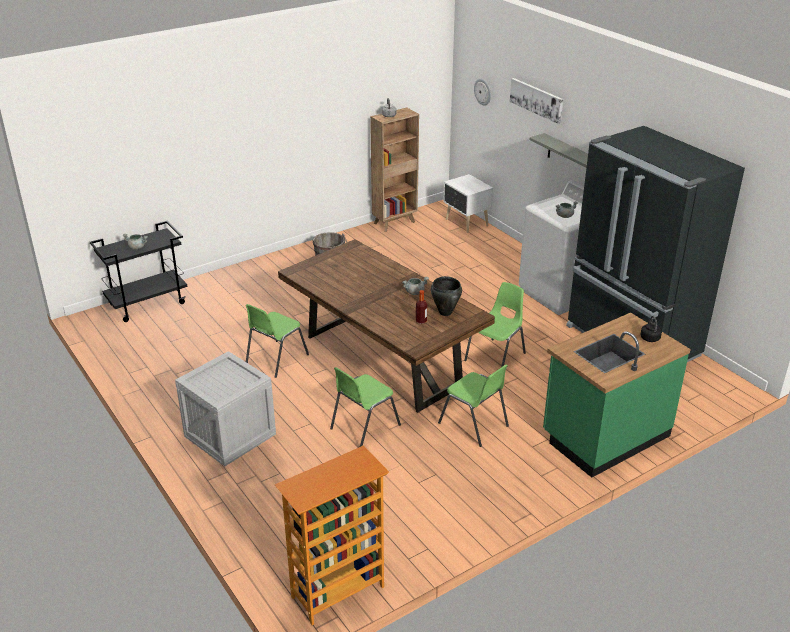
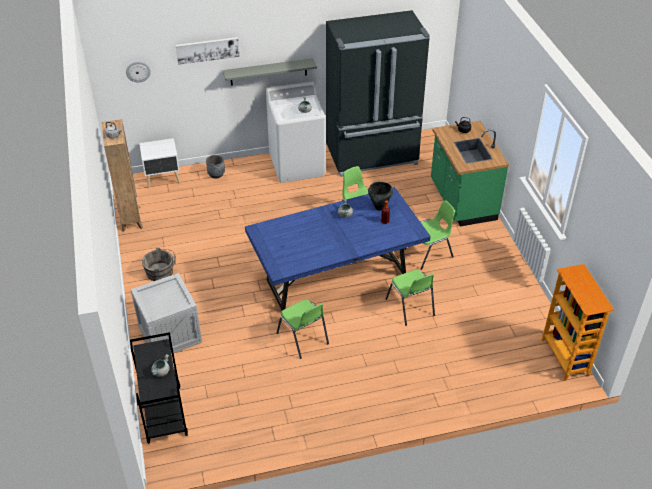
camera: 70 degrees left, 10 degrees up
(229, 435) = (390, 385): crate -> crate (169, 335)
(382, 361) = (336, 279): brown dining table -> blue dining table
(499, 249) = (216, 174): none -> grey planter

